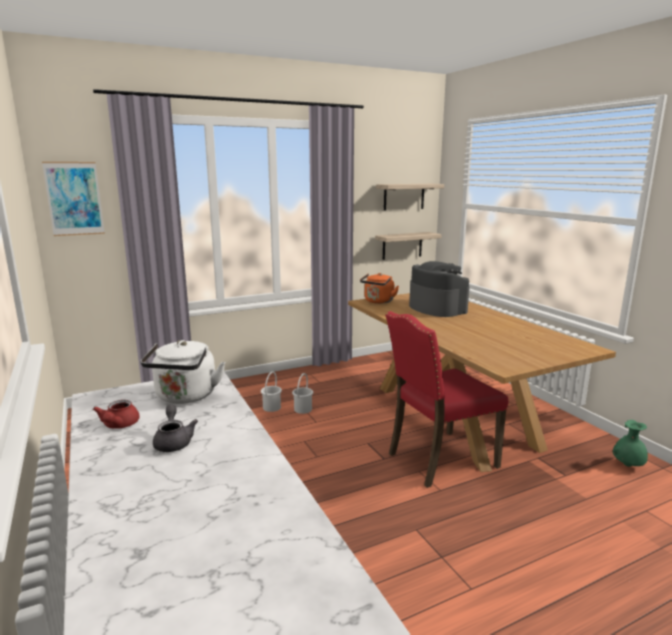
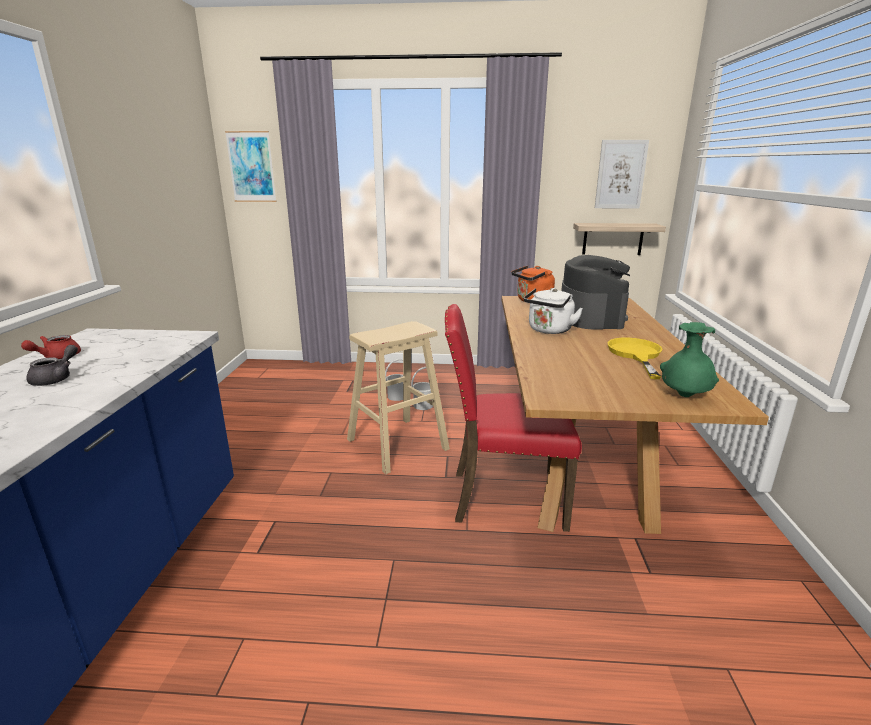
camera: 30 degrees right, 5 degrees up
(185, 397) = (141, 347): white kettle -> white kettle (549, 330)
(318, 446) = (397, 444): none -> beige stool
(404, 196) = (620, 174): shelf -> picture
(503, 329) = (636, 355): none -> yellow frying pan
(627, 465) = (771, 597): green vase -> green vase (684, 396)

